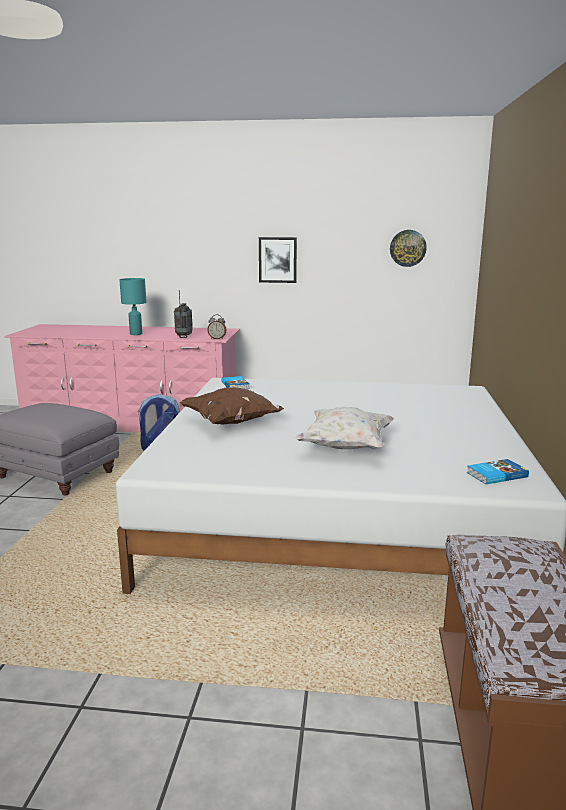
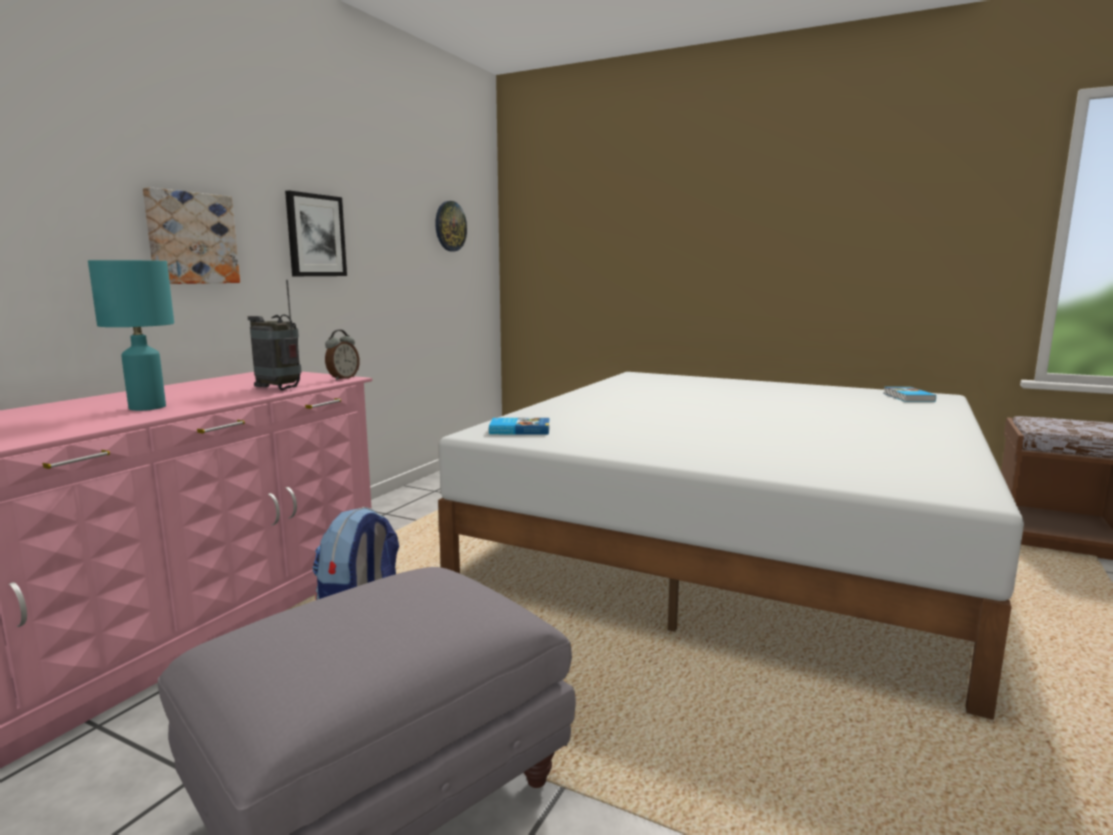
camera: 70 degrees left, 5 degrees down
(204, 264) = (191, 238): none -> picture
(231, 423) = (729, 445): brown pillow -> none
(345, 447) = (837, 419): white pillow -> none

